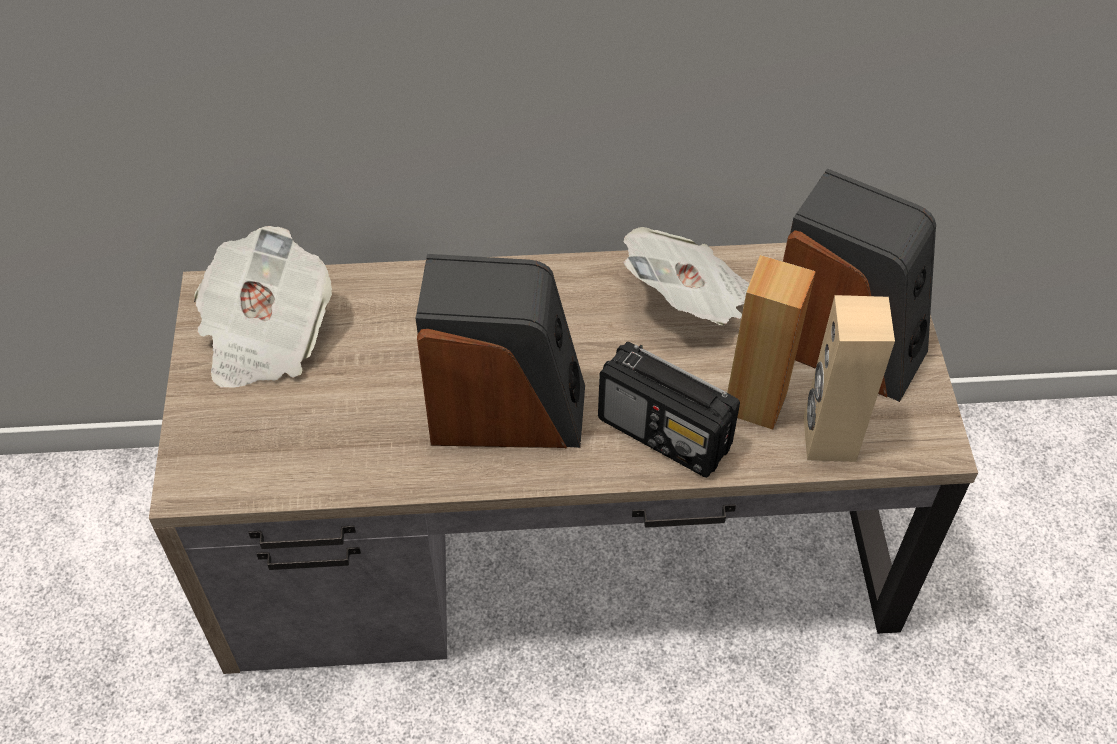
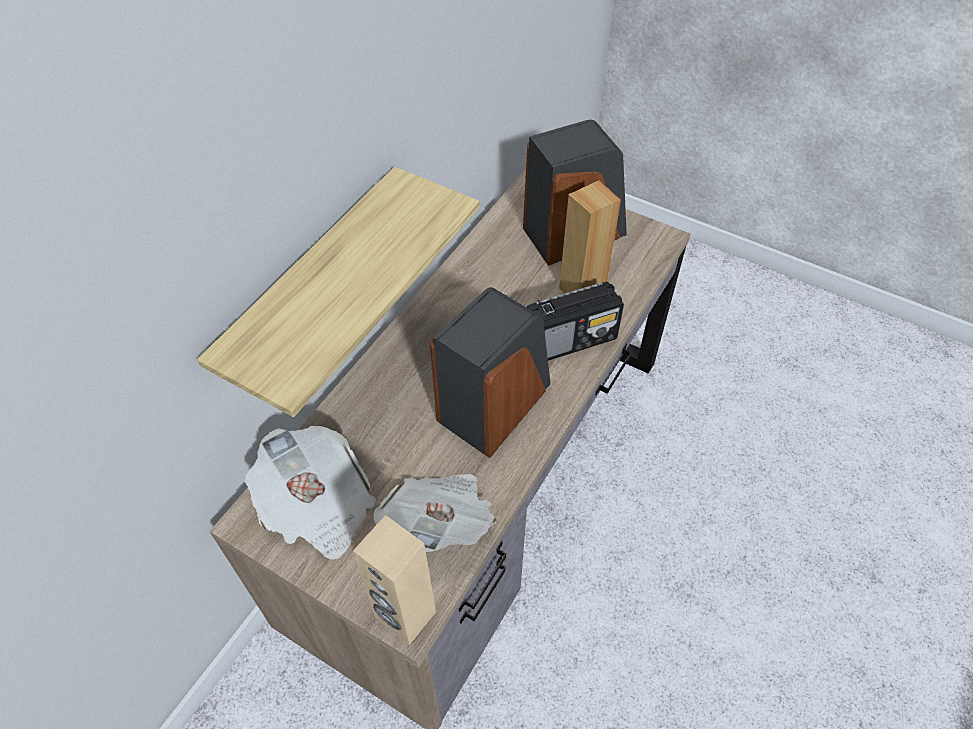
camera: 55 degrees left, 0 degrees up
(425, 125) = (313, 285): none -> shelf
(690, 300) = (488, 276): newspaper -> newspaper (440, 522)
(828, 438) = (628, 275): beige speaker -> beige speaker (405, 615)

